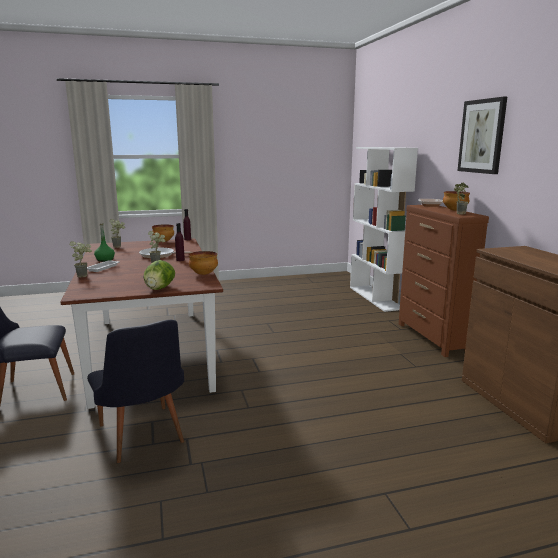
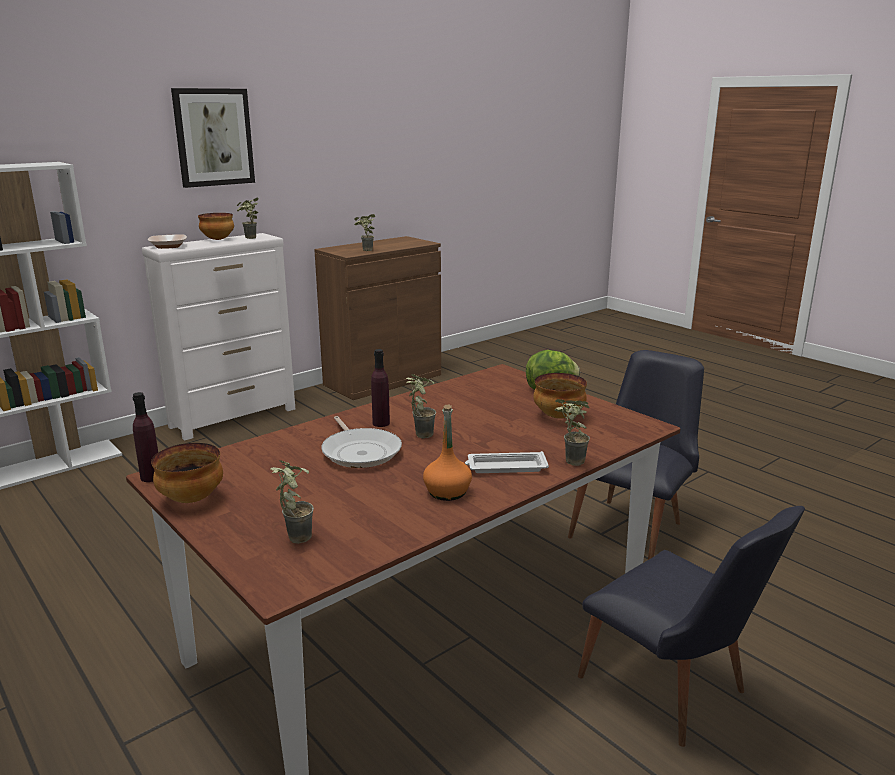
camera: 115 degrees left, 5 degrees up
(105, 260) = (447, 492): green bottle -> orange bottle
(203, 274) = (454, 385): bowl -> bowl (559, 416)
(432, 338) = (234, 418): brown dresser -> white dresser
(513, 254) = (365, 250): none -> potted plant

